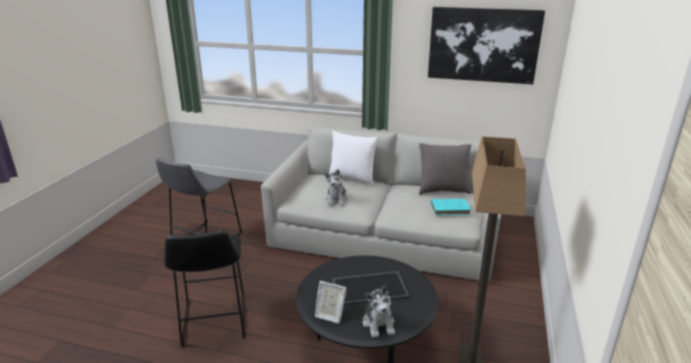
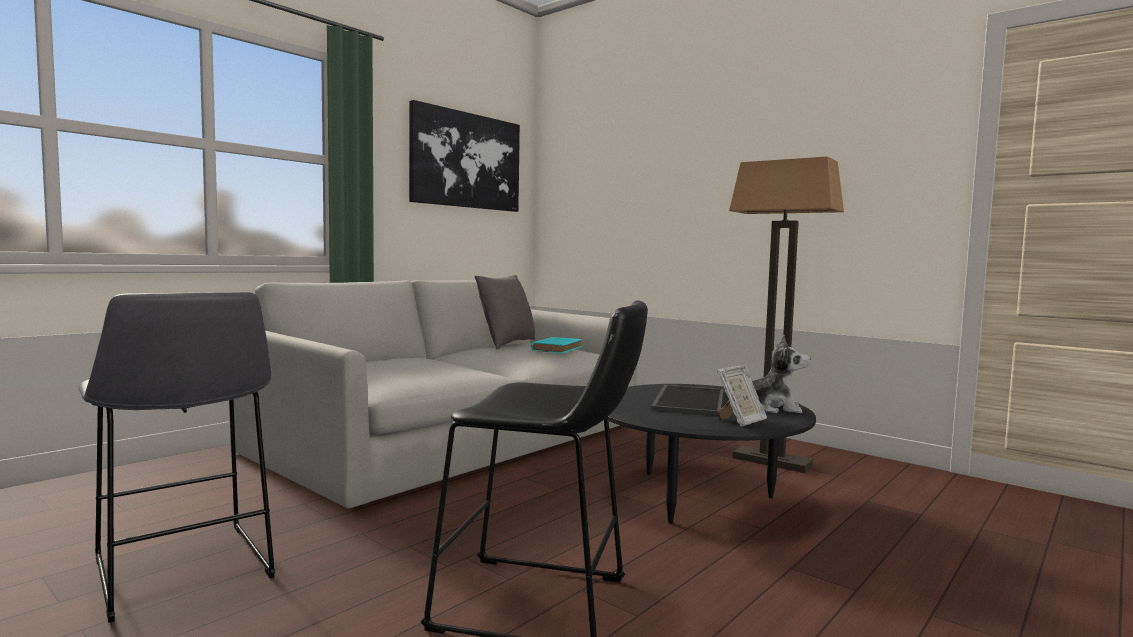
camera: 65 degrees left, 20 degrees down
(336, 199) = (431, 372): plush toy -> none
(352, 178) = (384, 358): white pillow -> none

